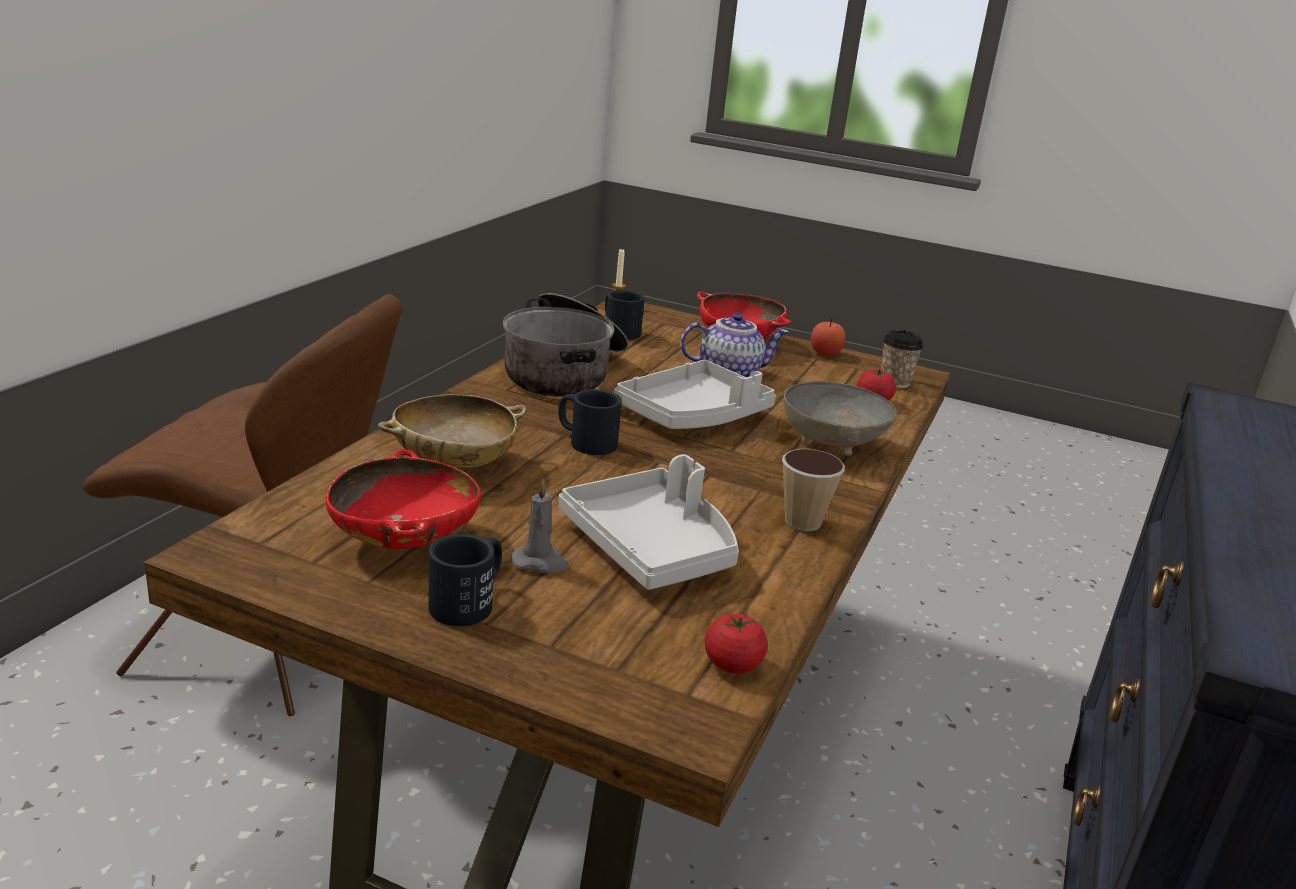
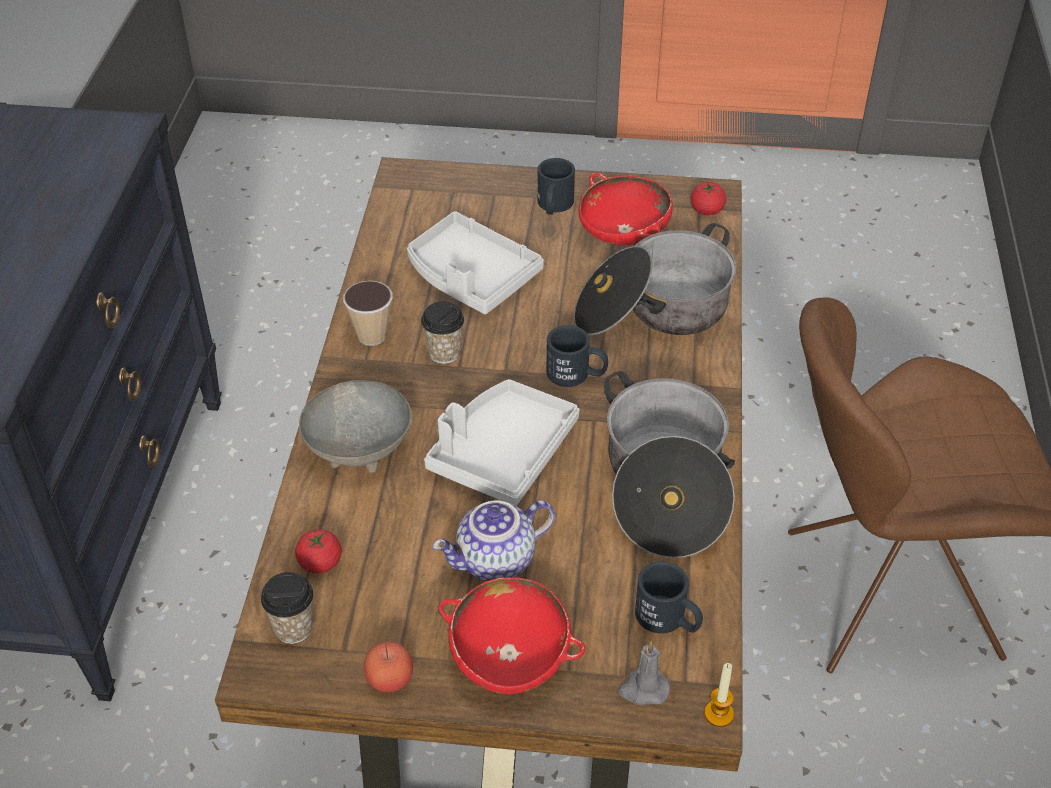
camera: 165 degrees right, 20 degrees up
(453, 463) = (653, 311): beige bowl -> cooking pot
(540, 562) = (533, 243): grey candle -> grey candle (643, 689)
(720, 488) = (444, 353): none -> cup
(732, 664) = (394, 210): tomato -> tomato (707, 210)

